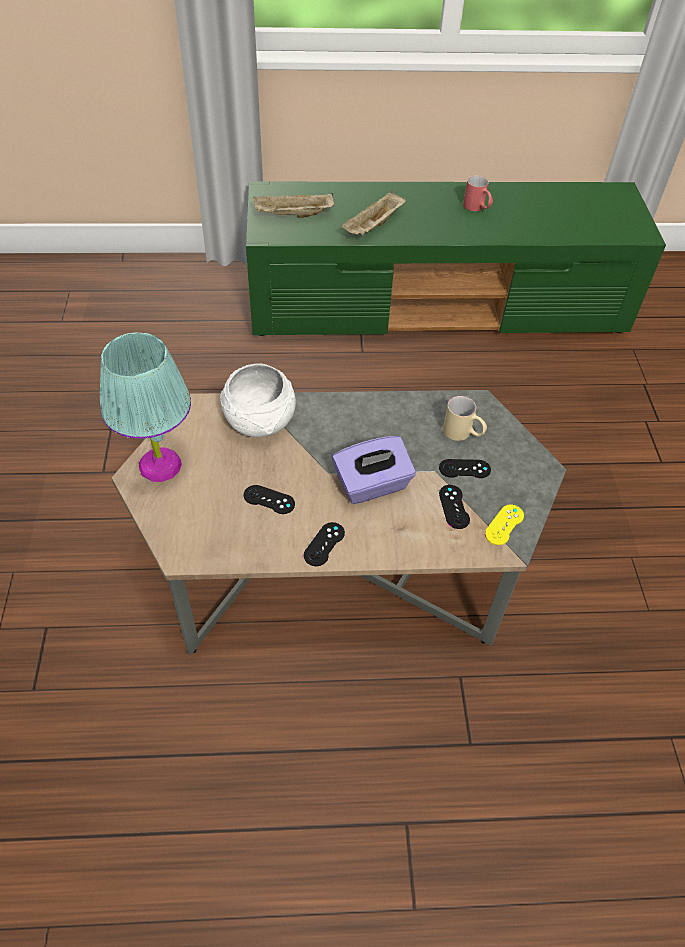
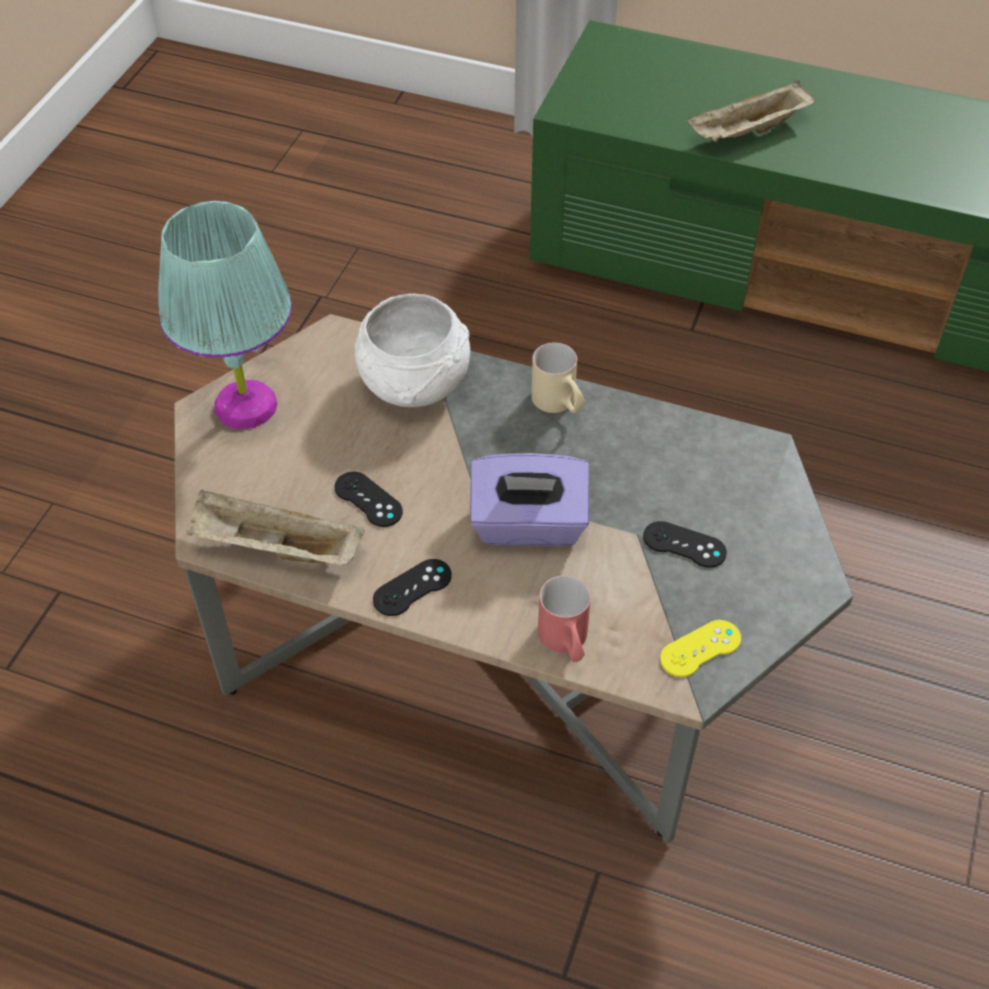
camera: 25 degrees right, 0 degrees up
(293, 215) = (629, 87): beige tray -> beige tray (274, 549)
(454, 507) = (636, 596): black game controller -> none
(463, 434) = (712, 491): beige mug -> beige mug (559, 404)
(477, 208) = (940, 139): red mug -> red mug (566, 643)

